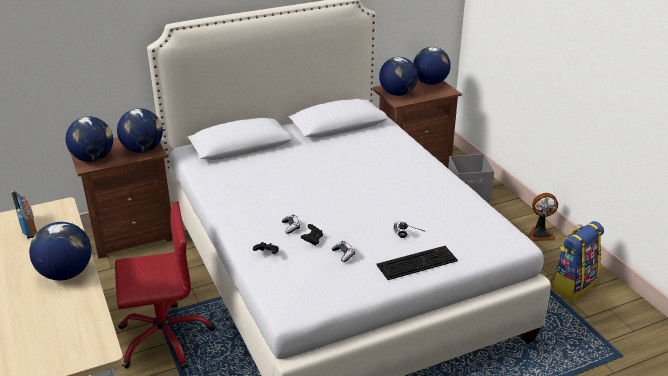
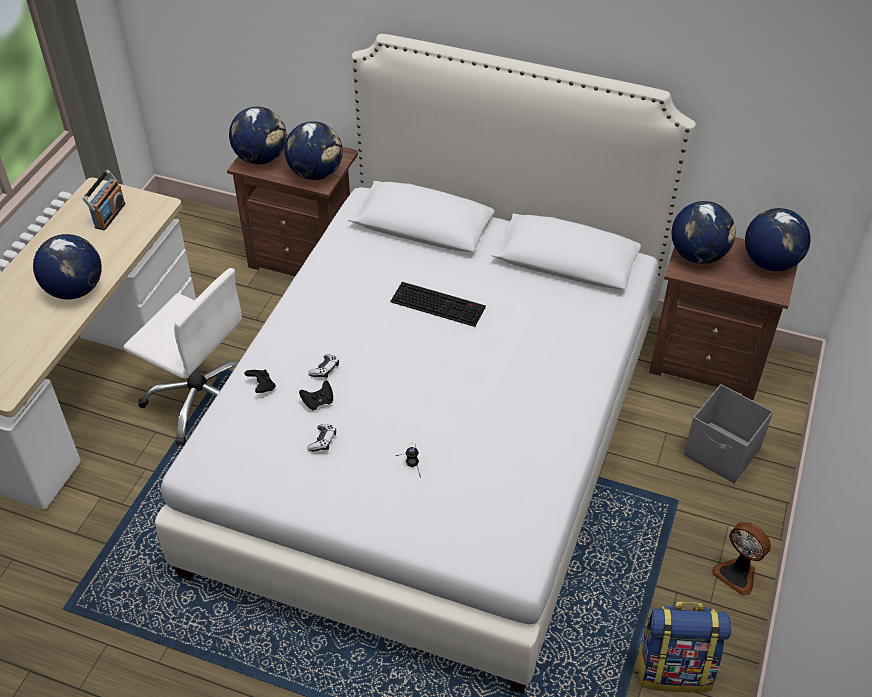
camera: 45 degrees right, 15 degrees up
(164, 338) = (201, 399): red office chair -> white office chair
(417, 262) = (378, 507): keyboard -> keyboard (439, 304)

